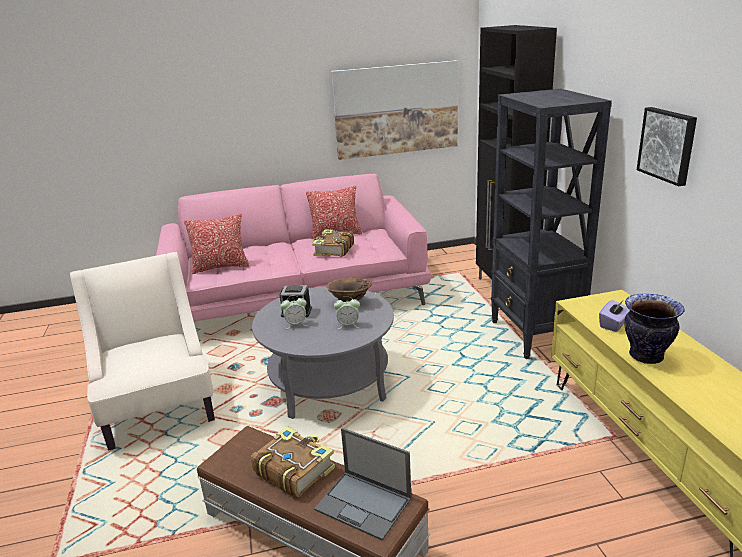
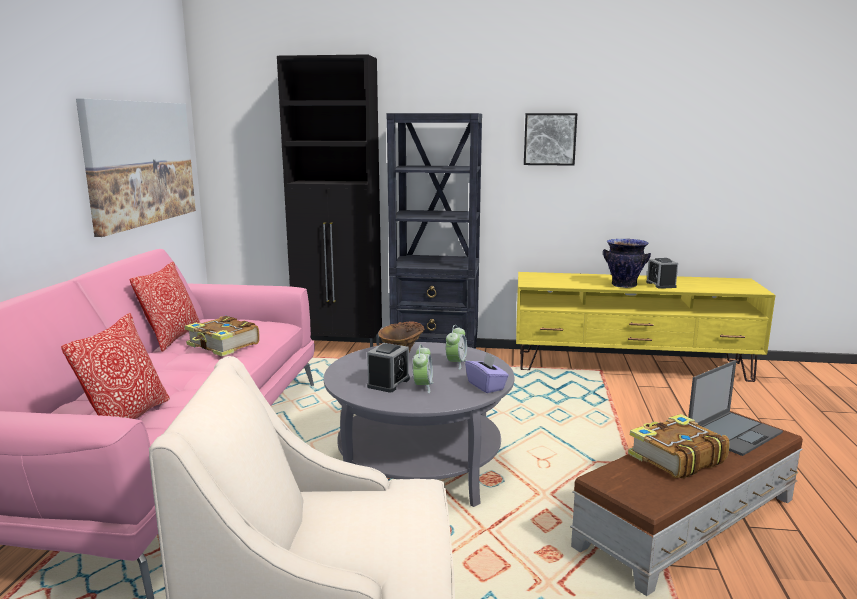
camera: 70 degrees left, 10 degrees down
(613, 324) = (572, 282): purple tissue box -> purple tissue box (486, 386)
(689, 381) = (661, 284): none -> alarm clock

